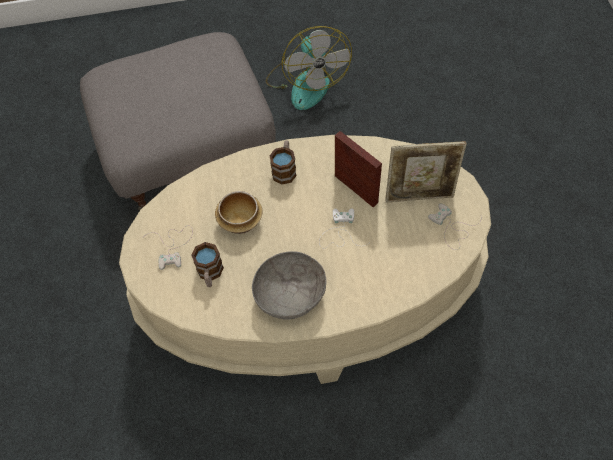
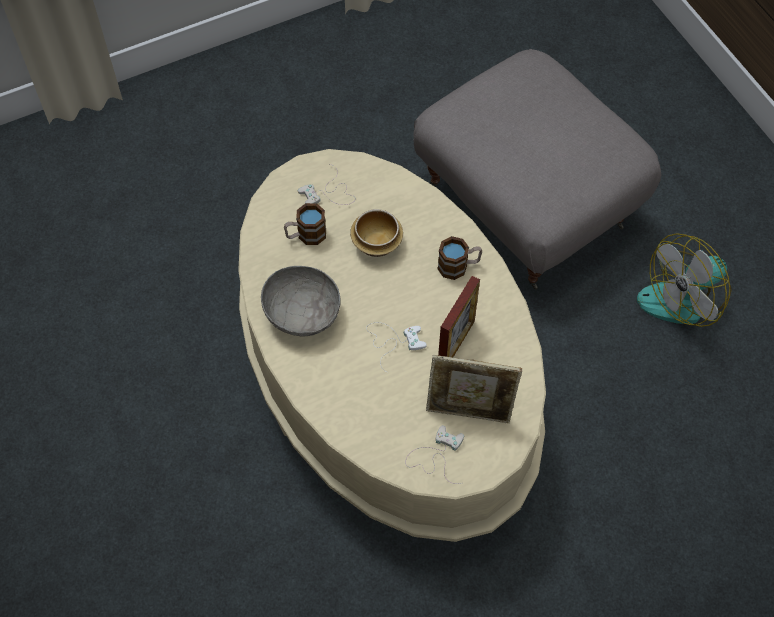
camera: 70 degrees right, 0 degrees up
(419, 196) = (469, 412): picture frame -> picture frame turned 60 degrees counterclockwise

